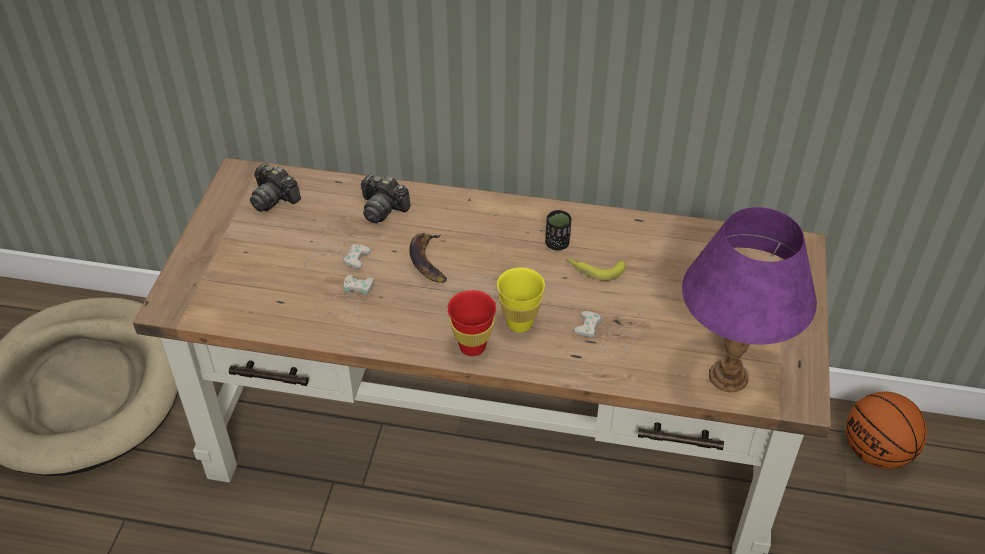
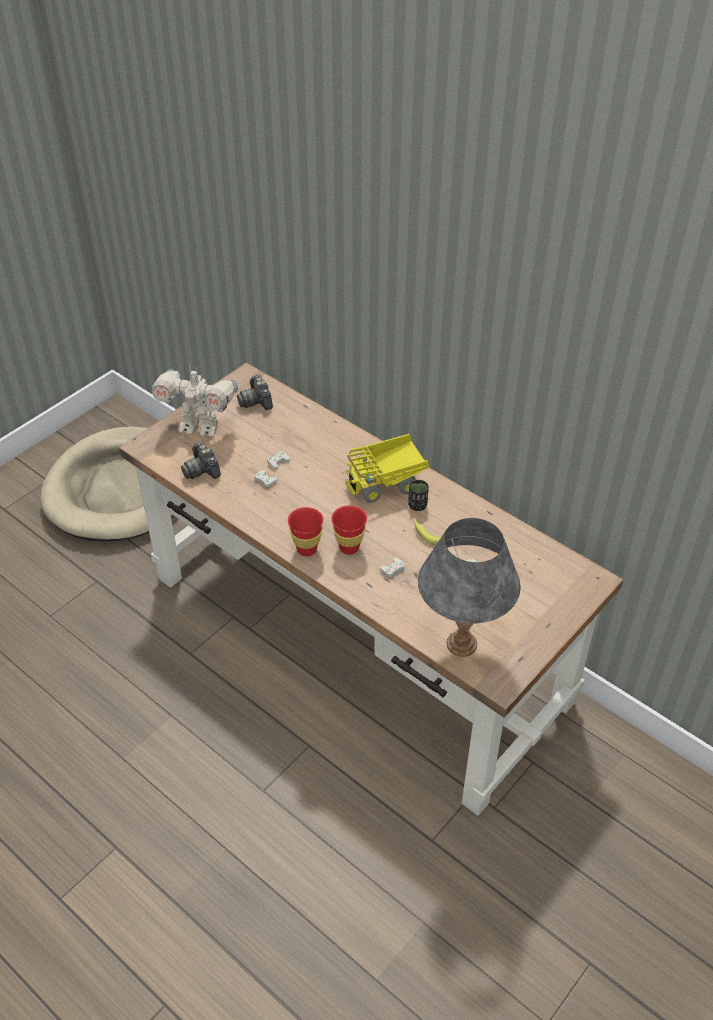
camera: 30 degrees right, 0 degrees up
(224, 255) = (200, 426): none -> toy robot
(382, 208) = (320, 435): camera -> camera (202, 470)
(428, 261) = (322, 482): banana -> none
(503, 233) = (386, 483): none -> toy truck
(519, 323) = (349, 547): yellow cup -> red cup
(727, 377) = (461, 644): purple table lamp -> grey table lamp
(876, 452) = (638, 781): basketball -> none

